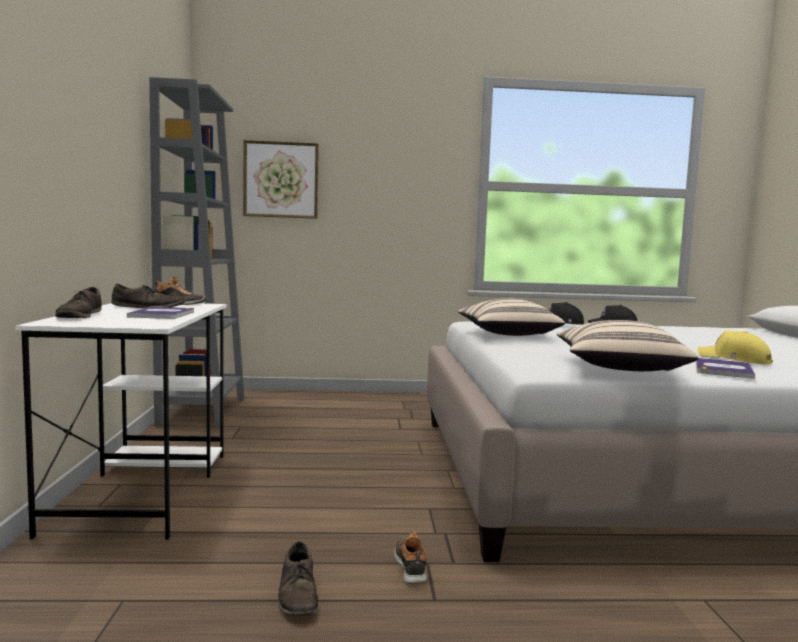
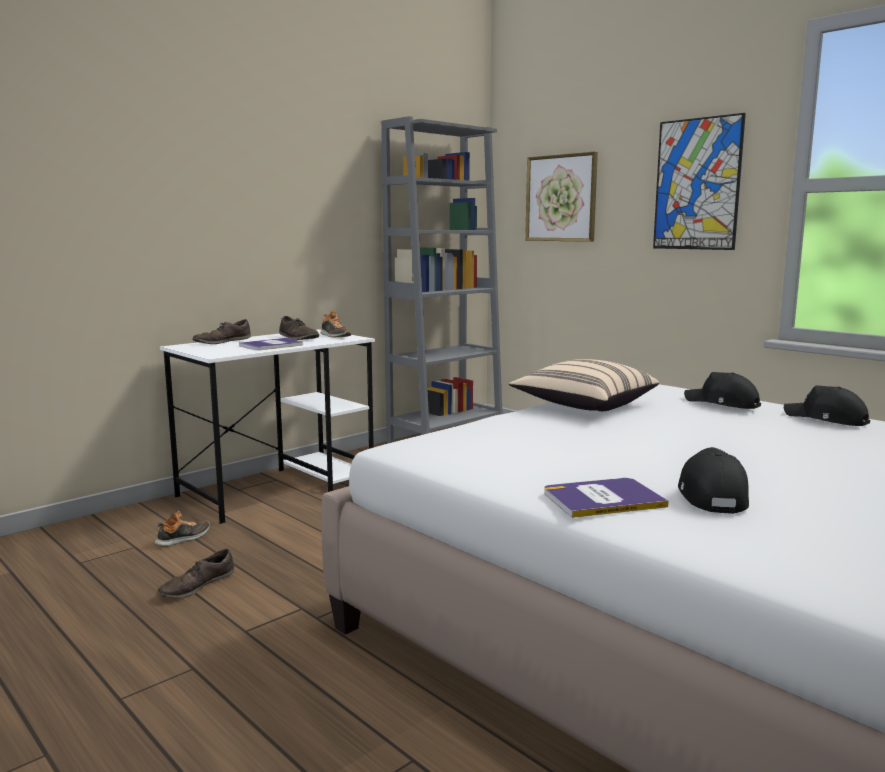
camera: 50 degrees right, 5 degrees up
(409, 178) = (697, 184): none -> picture
(411, 567) = (286, 605): shoe -> shoe (184, 538)
(618, 368) = (483, 464): beige pillow -> none
(734, 359) = (711, 496): yellow cap -> black cap

